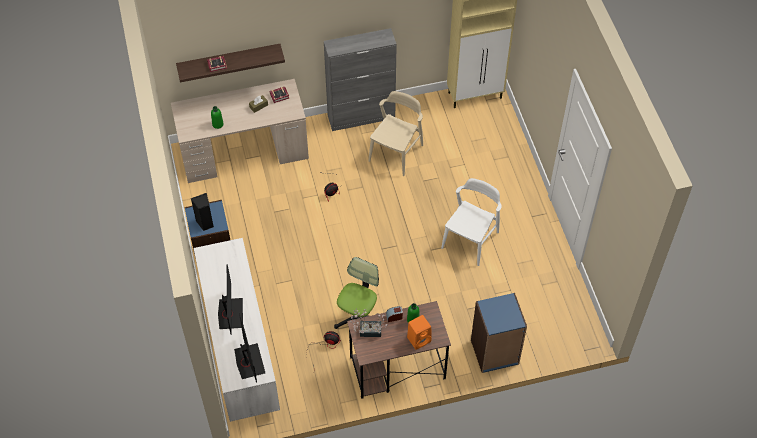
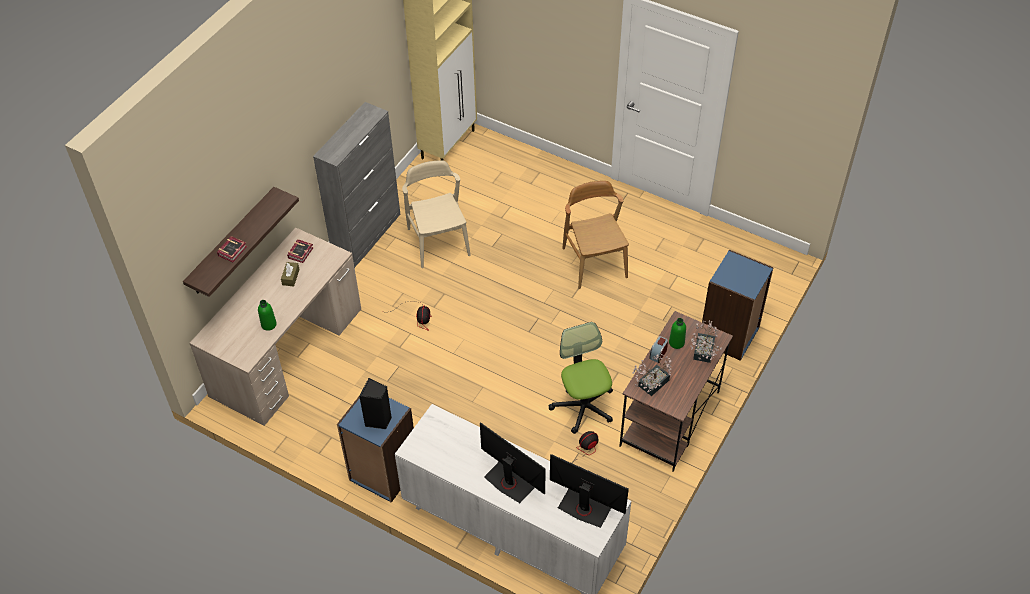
camera: 45 degrees left, 5 degrees down
(419, 339) = (702, 353): orange speaker -> potted plant
(470, 240) = (594, 262): white chair -> brown chair

